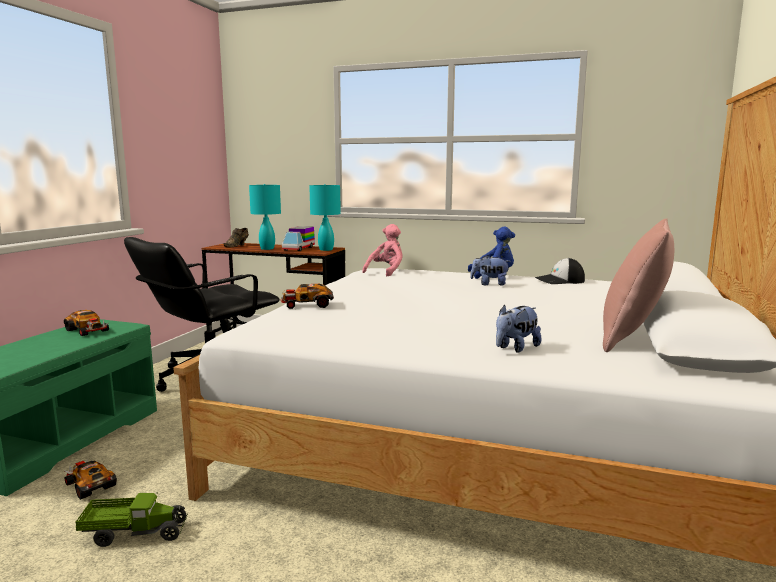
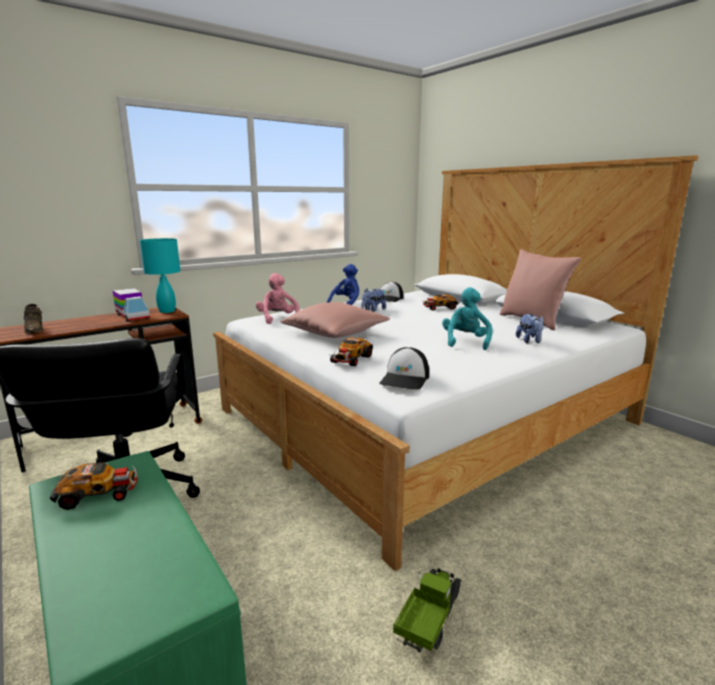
camera: 55 degrees left, 5 degrees up
(90, 485) = (300, 641): toy car -> toy car (439, 308)
(267, 248) = (96, 324): turquoise table lamp -> none
(277, 325) = (405, 379): none -> cap
(380, 290) = (335, 333): none -> pink pillow
(442, 325) = (465, 342): none -> turquoise plush toy

